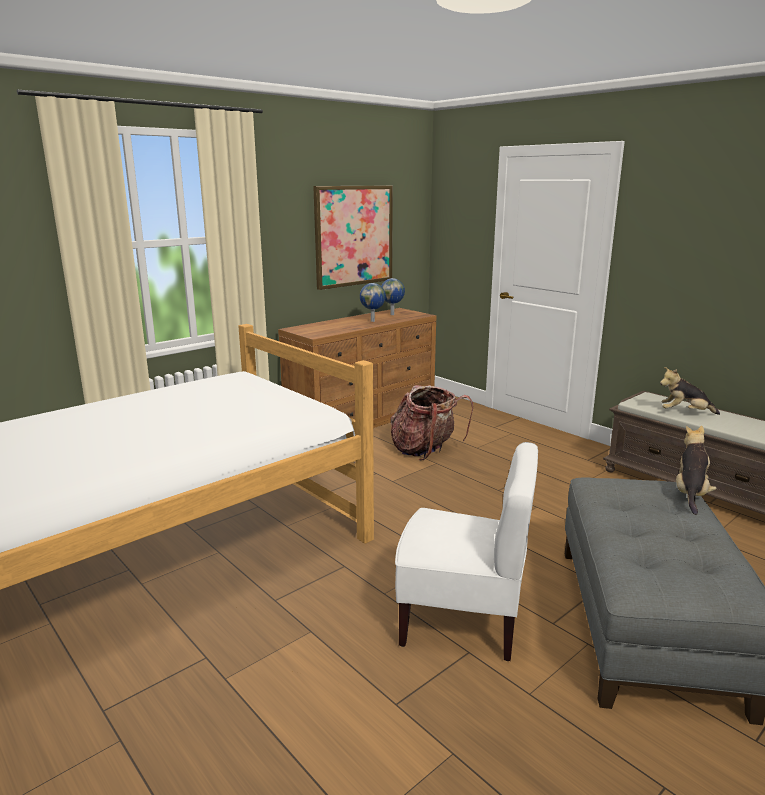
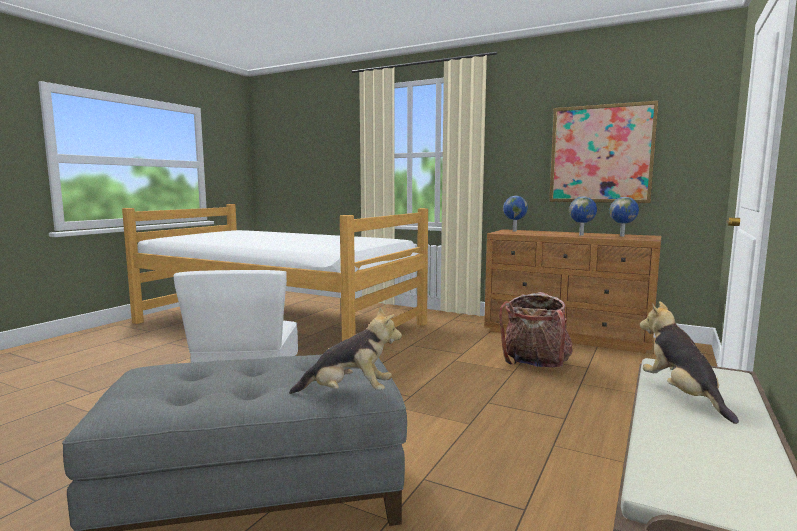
camera: 70 degrees right, 10 degrees down
(307, 329) = (514, 231): none -> globe

